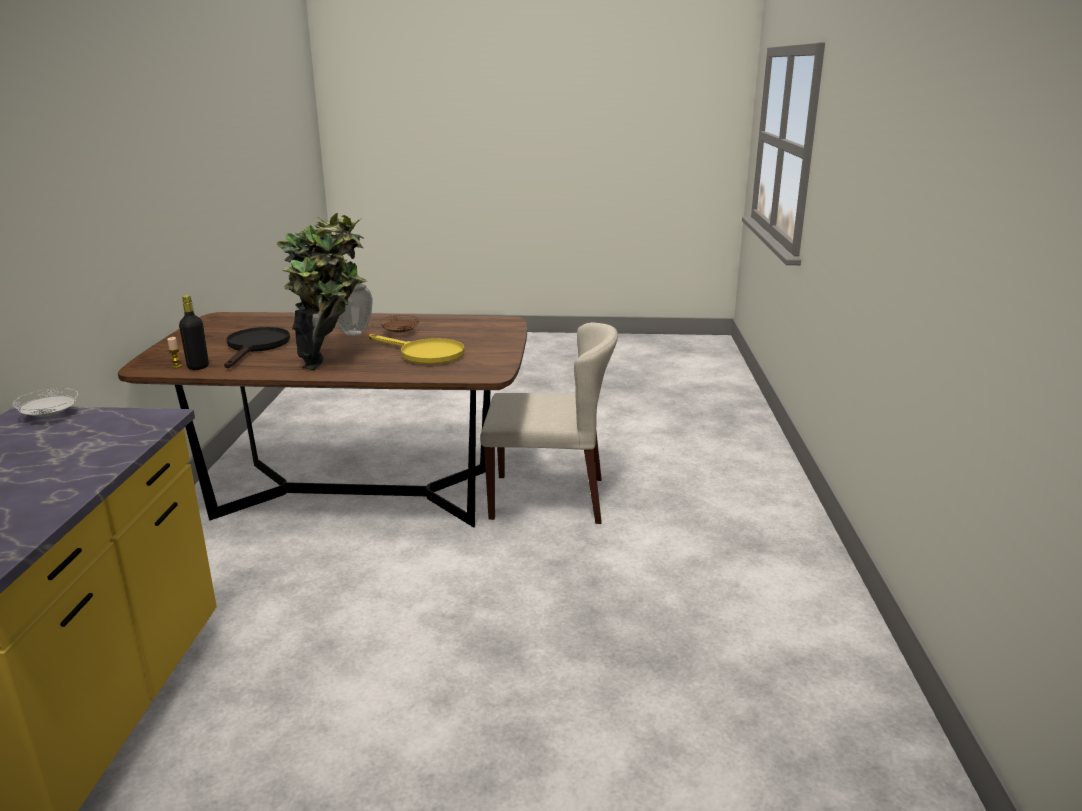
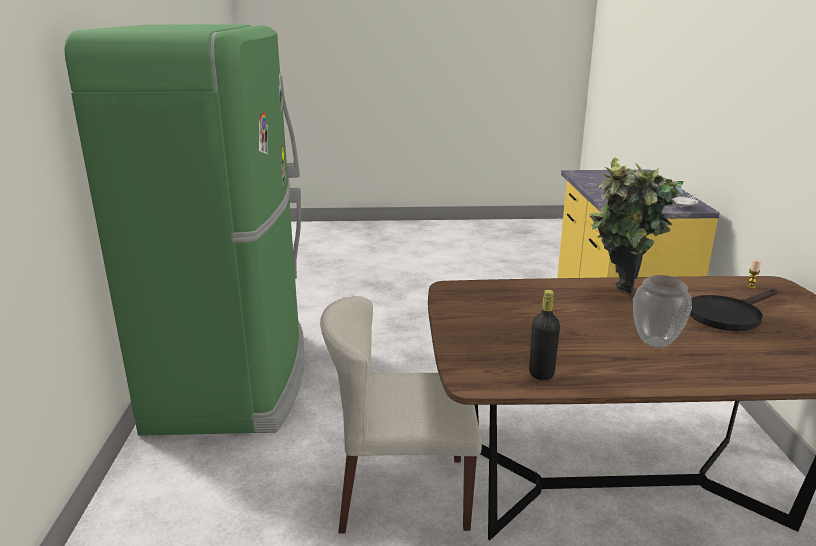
camera: 175 degrees right, 0 degrees up
(198, 367) = (730, 286): black bottle -> black bottle (541, 374)
(256, 347) = (728, 314): black frying pan -> black frying pan turned 60 degrees clockwise
(400, 333) = (597, 346): brown plate -> none
(424, 354) = (533, 311): yellow frying pan -> none
(779, 626) = (234, 379): none -> green fridge

